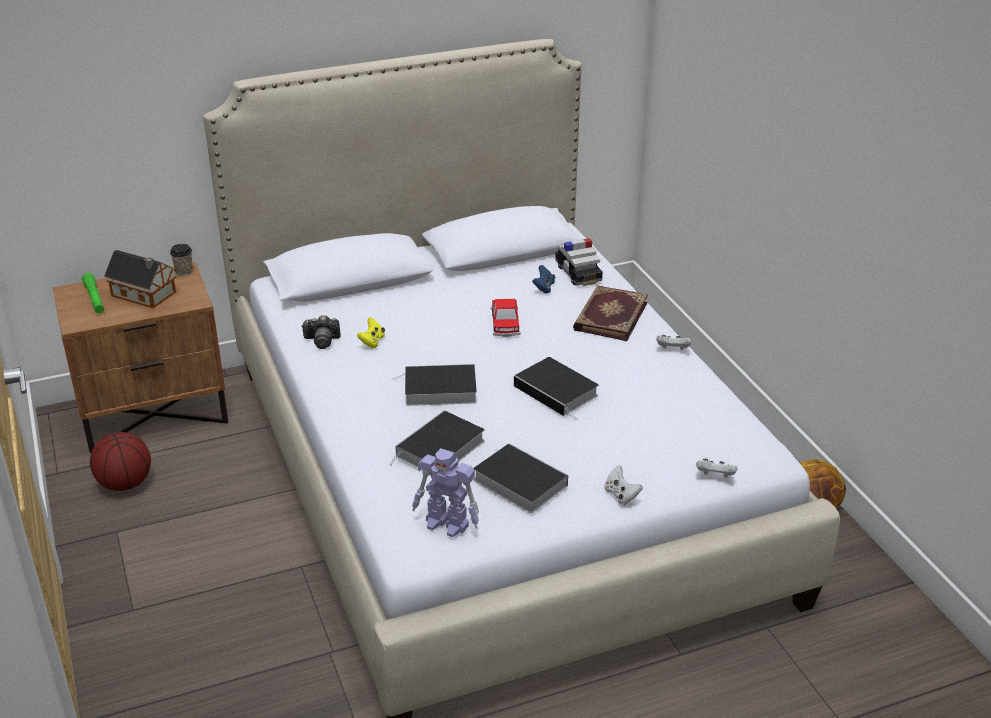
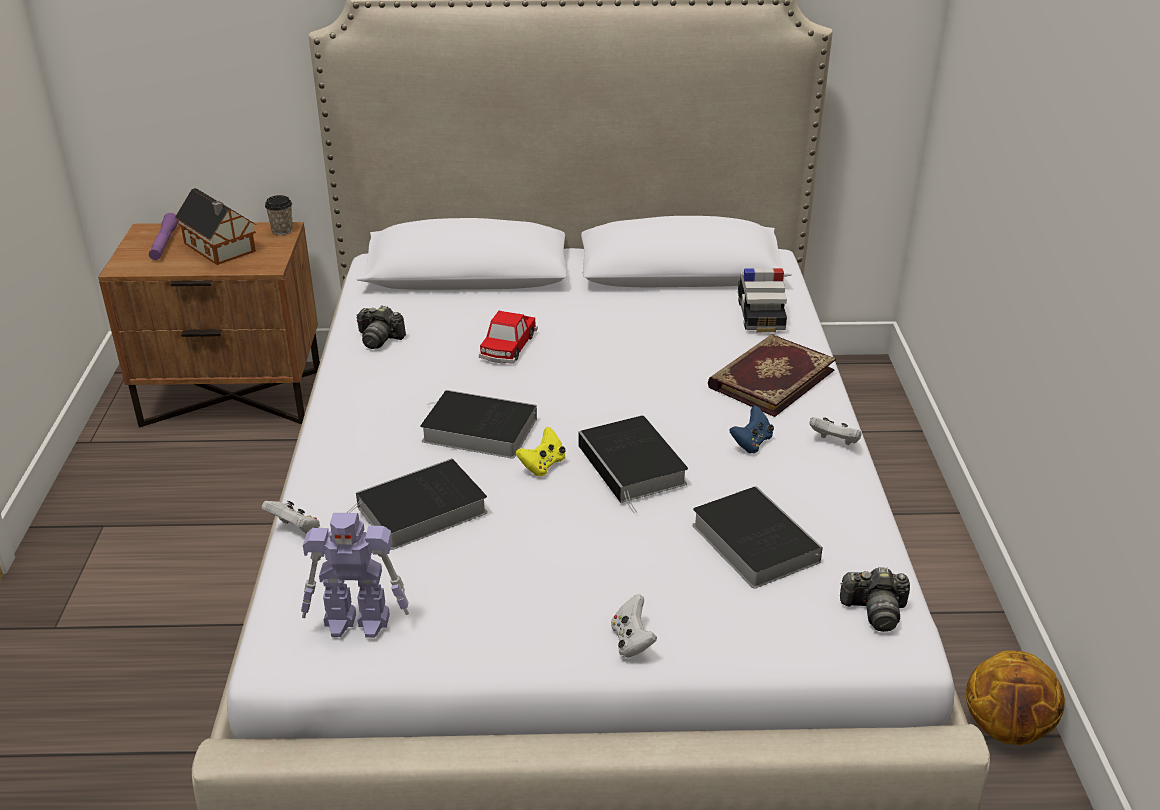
camera: 20 degrees right, 0 degrees up
(94, 298) = (164, 243): green flashlight -> purple flashlight
(125, 483) = (150, 470): basketball -> none
(372, 342) = (438, 352): yellow game controller -> yellow game controller (542, 465)
(447, 524) = (359, 622): toy robot -> toy robot turned 45 degrees counterclockwise
(505, 324) = (622, 362): toy car -> toy car (508, 346)
(517, 482) = (493, 583): book -> book (751, 541)
(544, 288) = (702, 325): blue game controller -> blue game controller (751, 443)
(715, 476) = (792, 648): white game controller -> white game controller (295, 529)
(749, 445) = (874, 611): none -> camera

